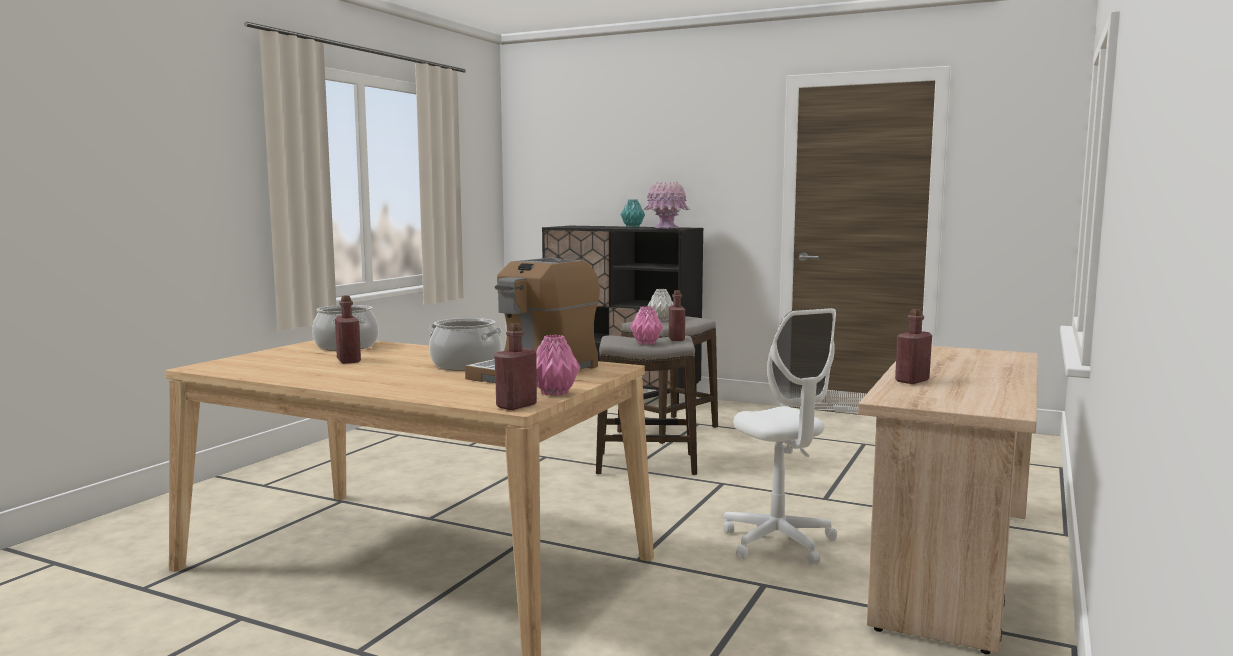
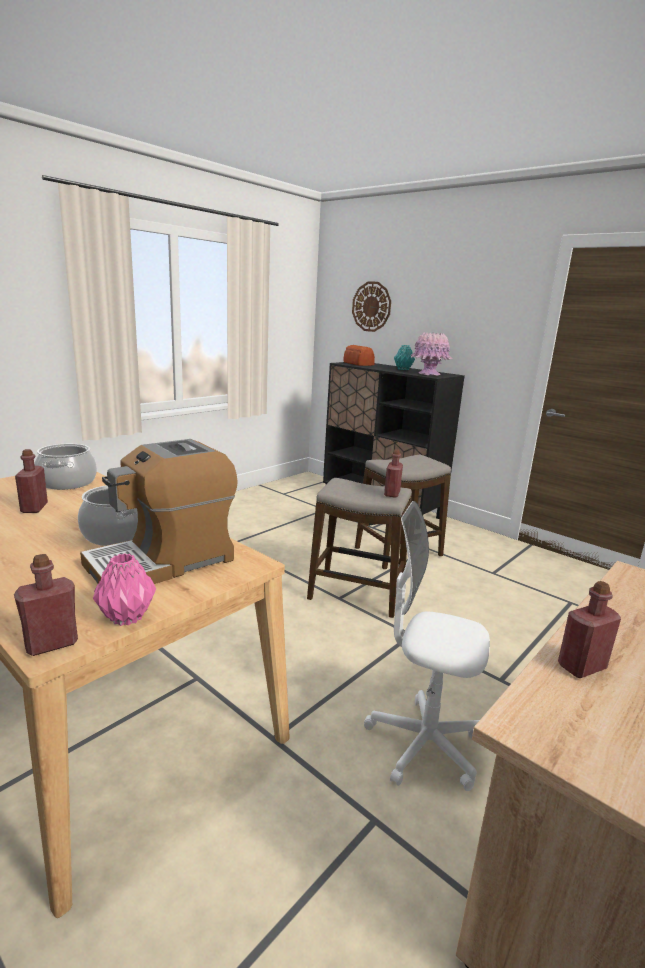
camera: 15 degrees right, 10 degrees up
(576, 226) = (358, 364): none -> bread
(579, 161) = (371, 306): none -> wall clock
(646, 343) = (361, 495): pink vase -> none
(661, 320) = (403, 460): grey vase -> none
(778, 543) = (423, 745): white office chair -> white office chair turned 120 degrees clockwise

